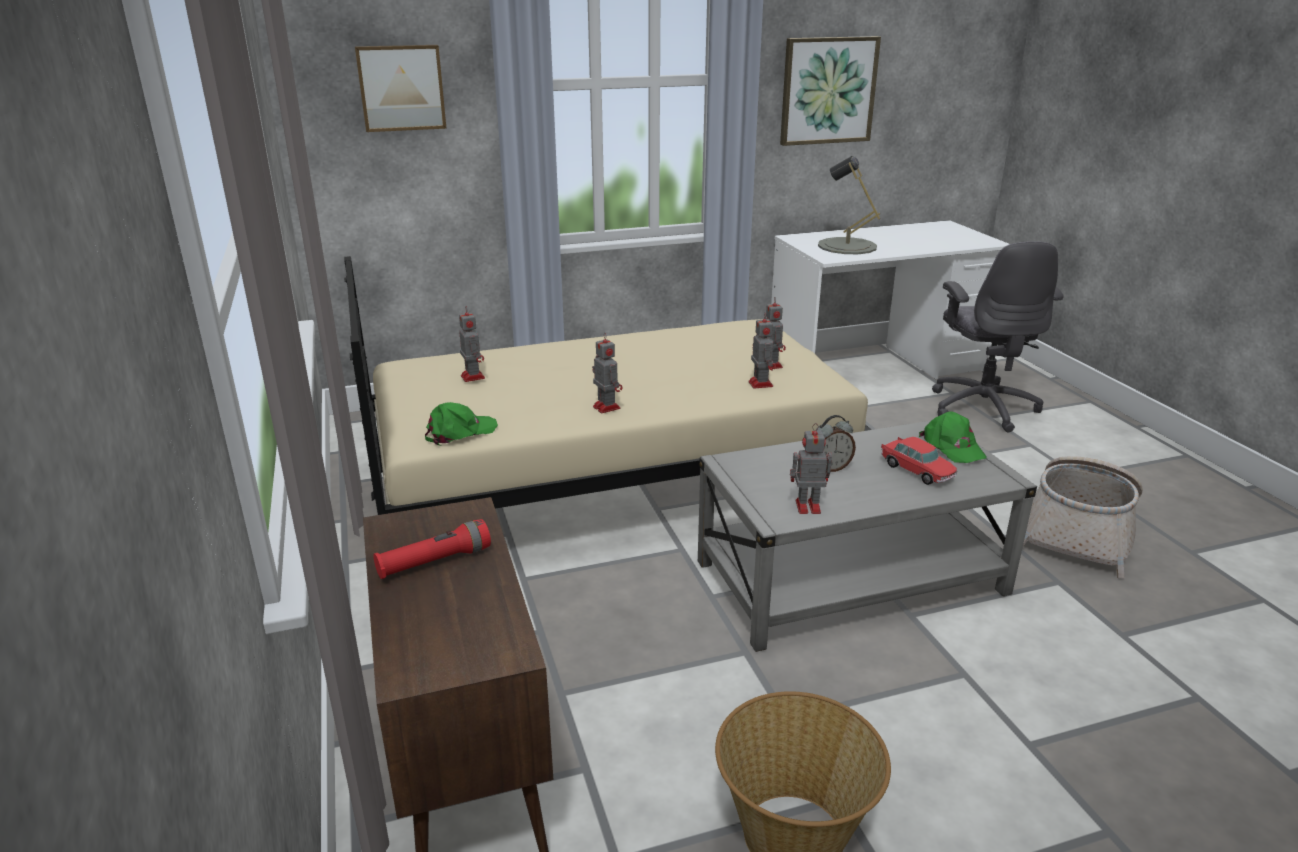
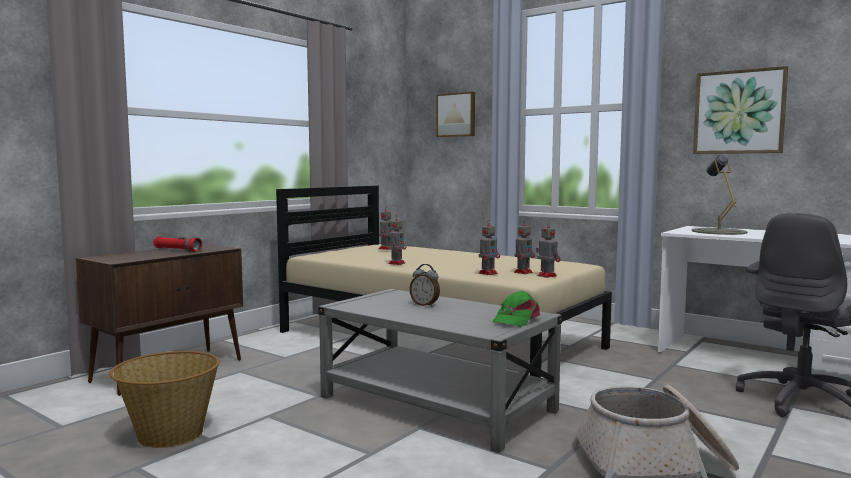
camera: 55 degrees right, 20 degrees down
(459, 432) = (328, 256): green cap -> none
(806, 507) = (366, 307): toy robot -> toy robot (546, 275)
(917, 471) = (460, 317): toy car -> none

